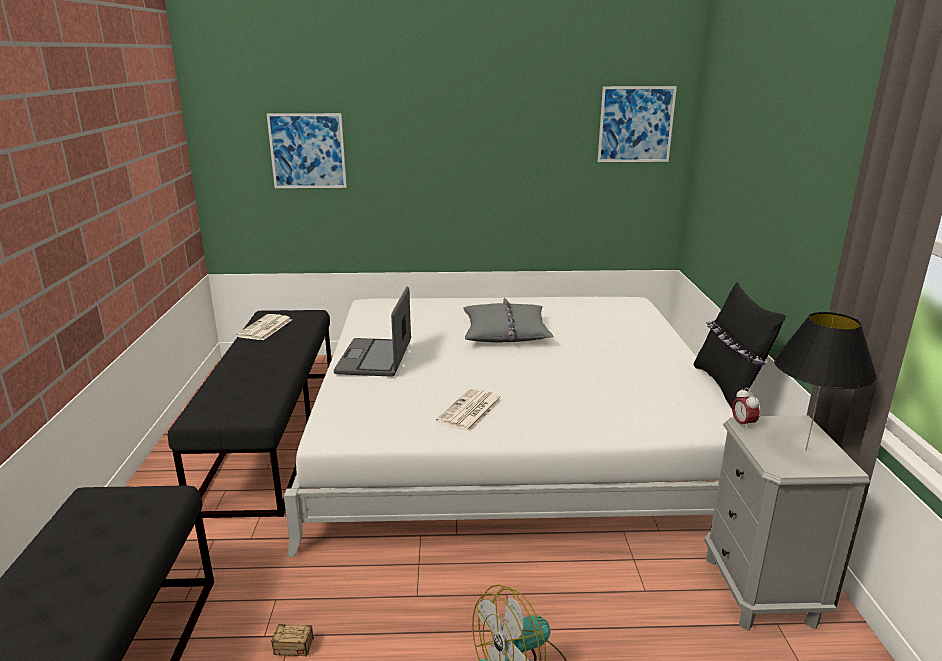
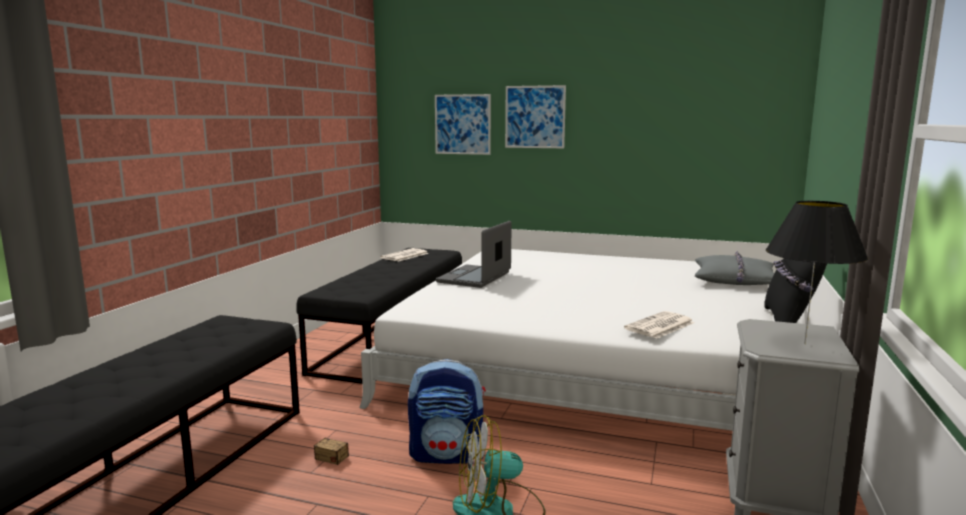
camera: 20 degrees right, 10 degrees down
(426, 605) = (448, 455): none -> backpack
(470, 411) = (528, 311): newspaper -> newspaper (659, 326)
(505, 332) = (598, 273): grey pillow -> grey pillow (735, 280)
(636, 124) = (750, 102): picture -> picture (535, 117)
(743, 424) = (754, 323): alarm clock -> none

